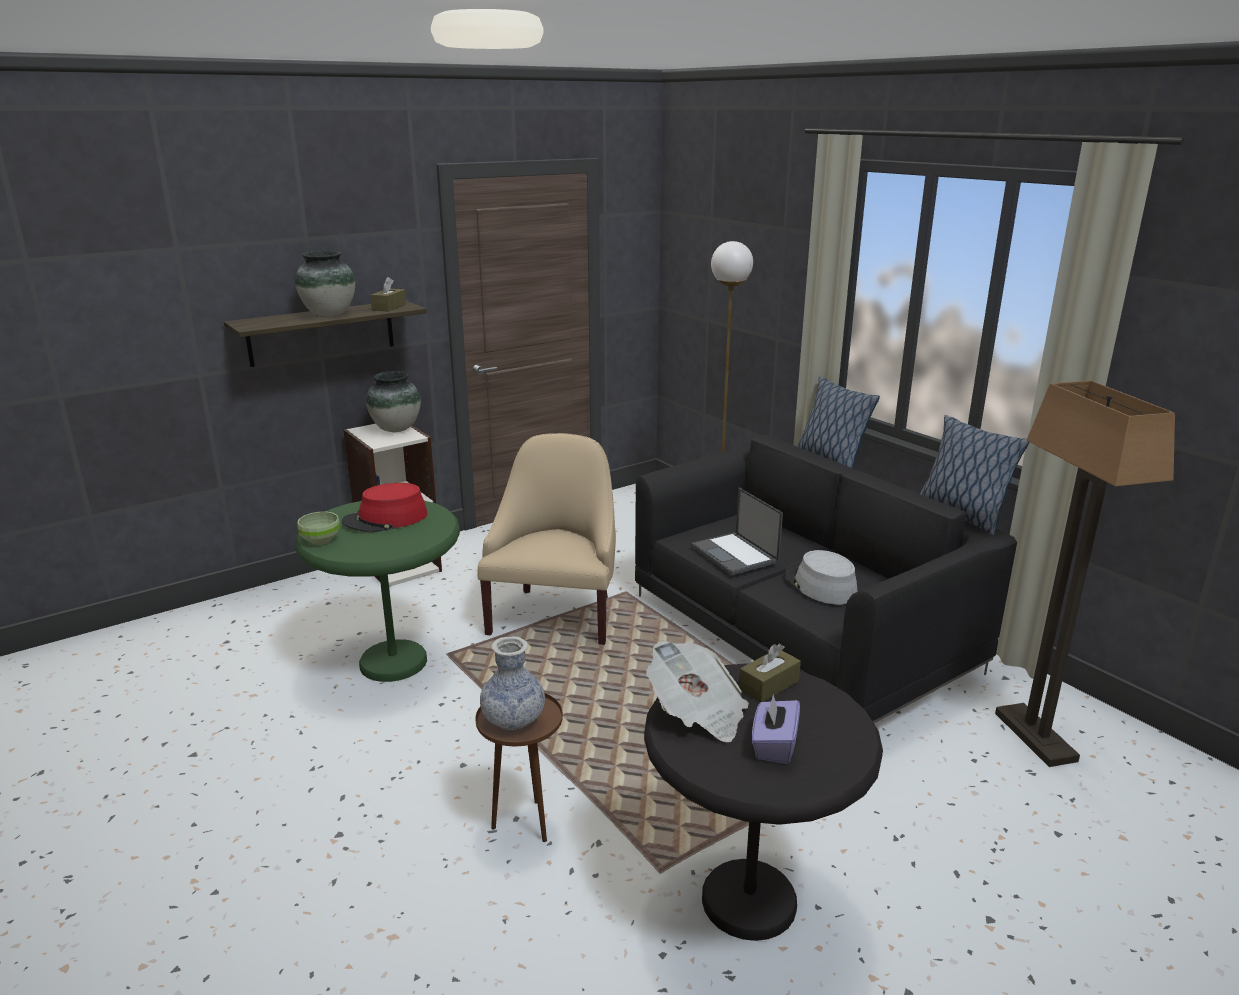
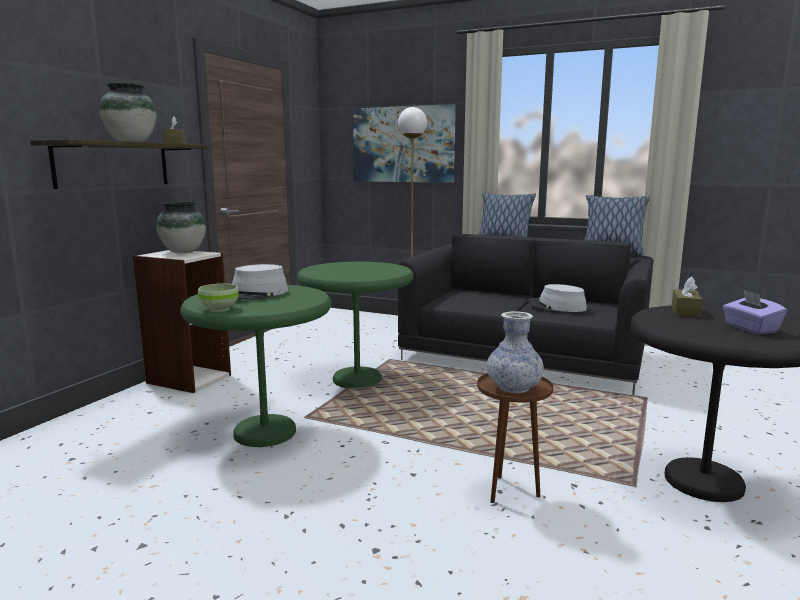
camera: 30 degrees left, 10 degrees down
(385, 519) = (255, 294): red hat -> grey hat
(556, 614) = (357, 379): beige armchair -> green side table
(697, 713) = (680, 327): newspaper -> none
(735, 554) = (484, 303): laptop -> none
(745, 281) = (403, 144): none -> picture
(1036, 737) = (704, 370): floor lamp -> none

